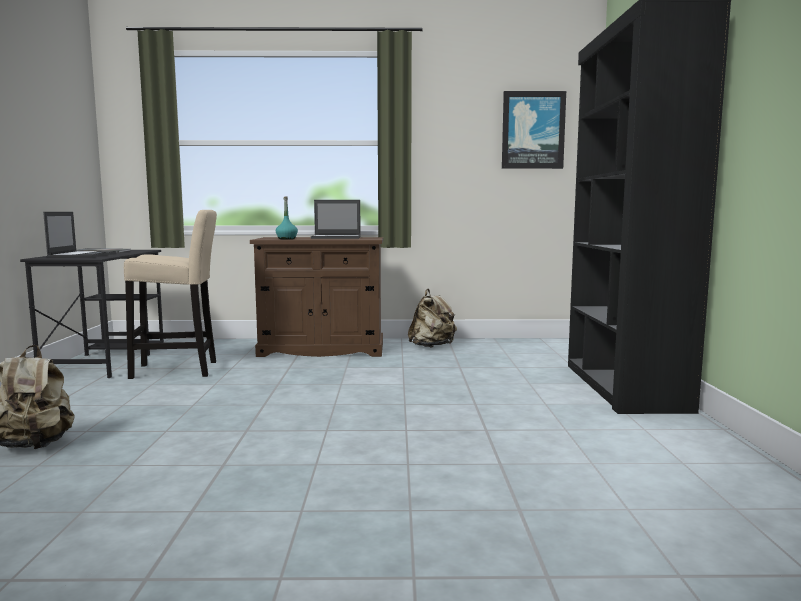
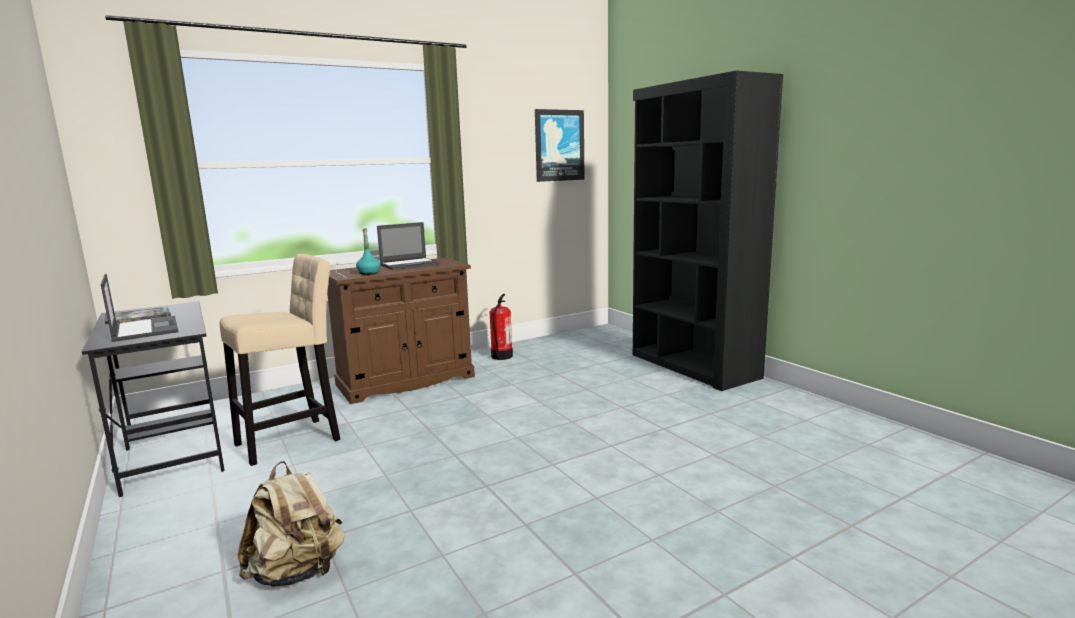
camera: 30 degrees left, 5 degrees up
(432, 346) = (501, 356): beige backpack -> fire extinguisher

